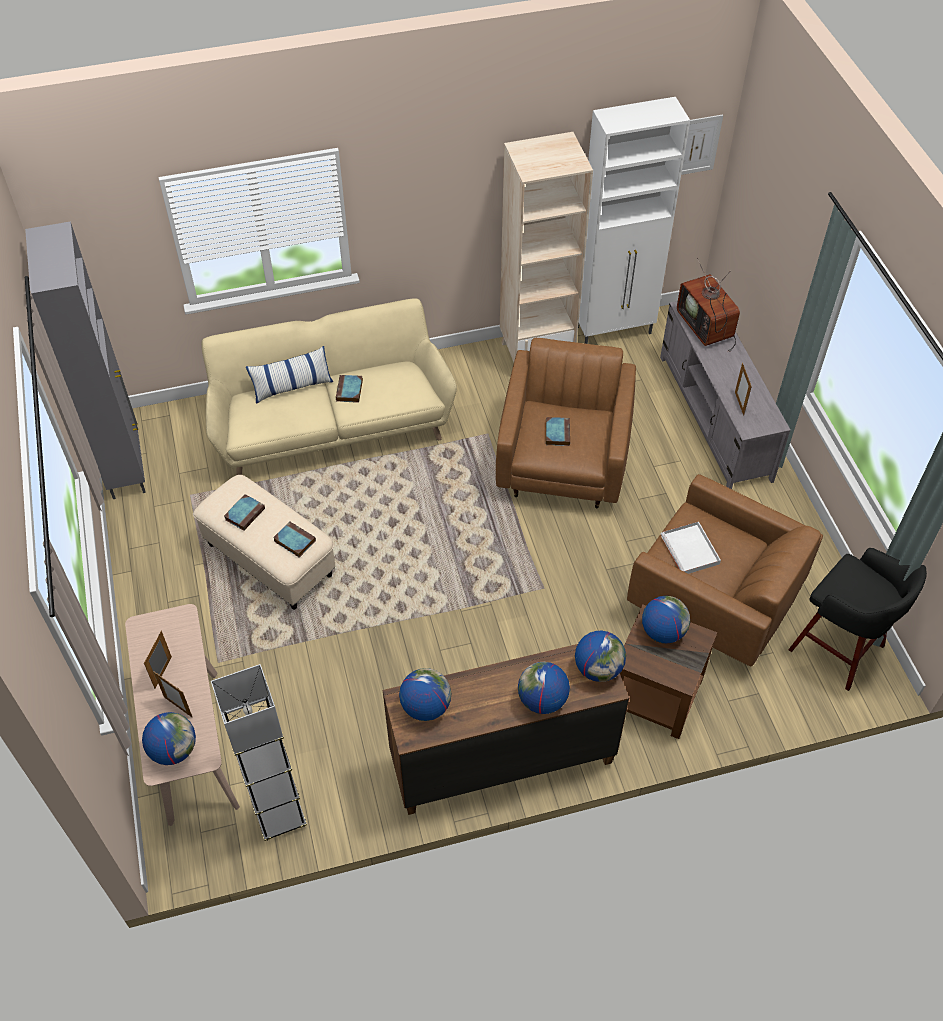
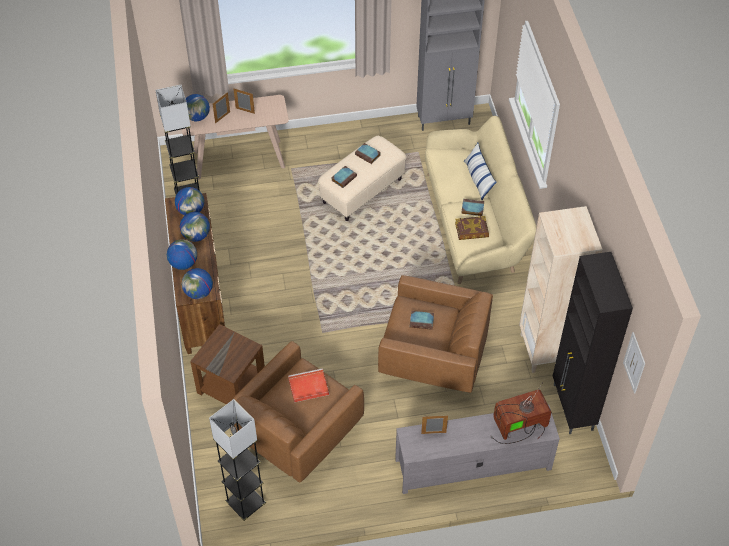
camera: 95 degrees right, 0 degrees up
(389, 390) = (471, 230): none -> book
(614, 330) = (572, 408): white cabinet -> black cabinet
(663, 631) = (239, 353): globe -> globe (196, 236)
(691, 551) = (307, 387): white tray -> red tray
(839, 650) = (246, 504): black stool -> grey floor lamp

